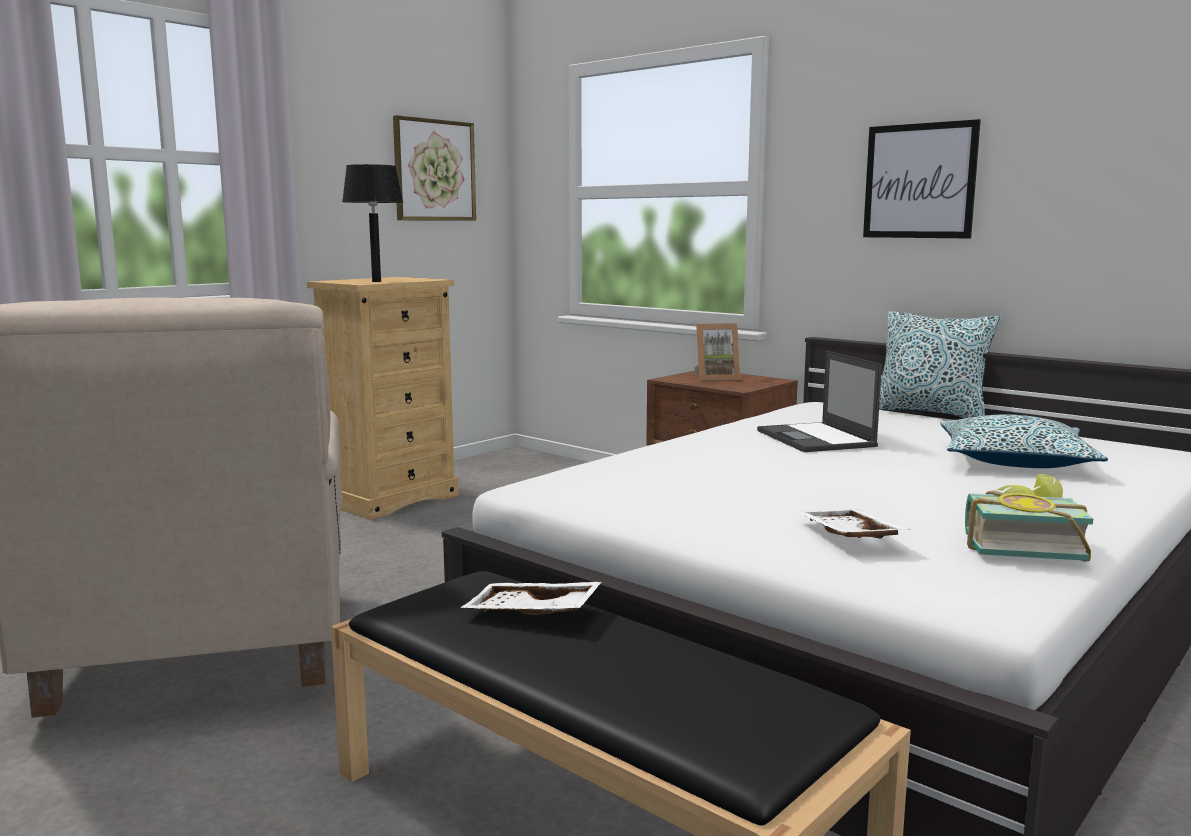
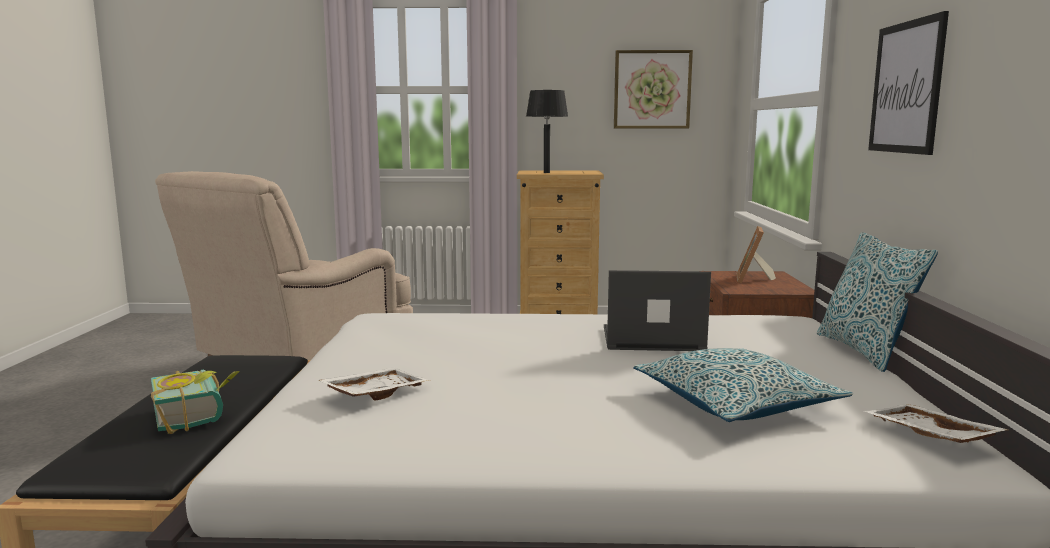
camera: 50 degrees right, 0 degrees up
(531, 614) = (234, 379): white tray -> white tray (928, 436)
(716, 378) = (753, 280): picture frame -> picture frame turned 60 degrees clockwise
(816, 439) = (651, 339): laptop -> laptop turned 60 degrees clockwise
(1020, 547) = (425, 443): book -> book (198, 416)

